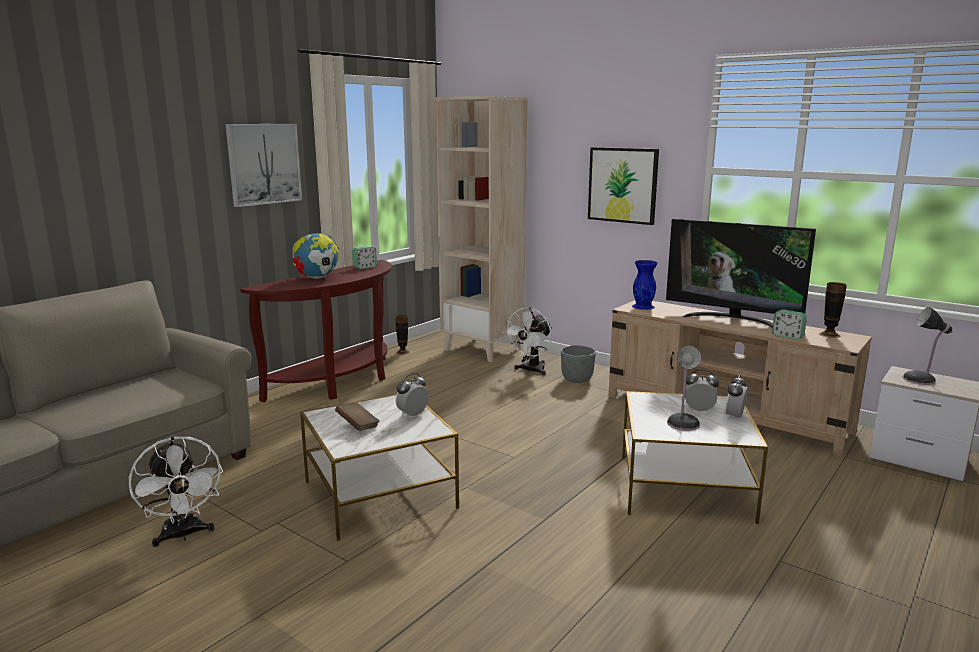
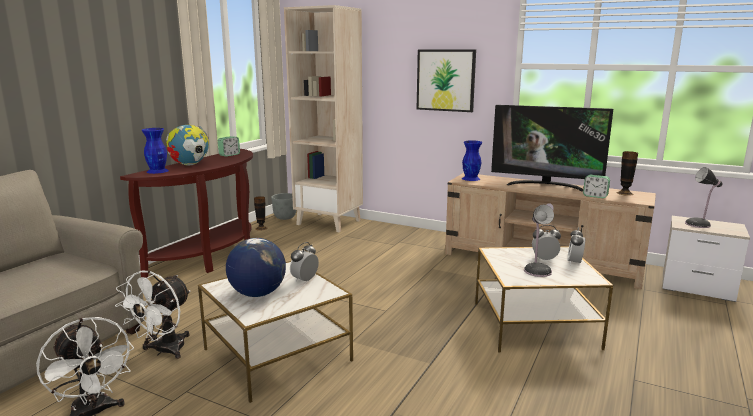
camera: 10 degrees left, 0 degrees up
(264, 164) = (135, 62): picture -> none
(281, 284) = (158, 171): none -> blue vase
(357, 426) = (257, 294): brown book -> globe
(530, 371) = (375, 237): white fan -> white fan (164, 351)
(577, 379) = (415, 242): grey planter -> grey planter (285, 217)

